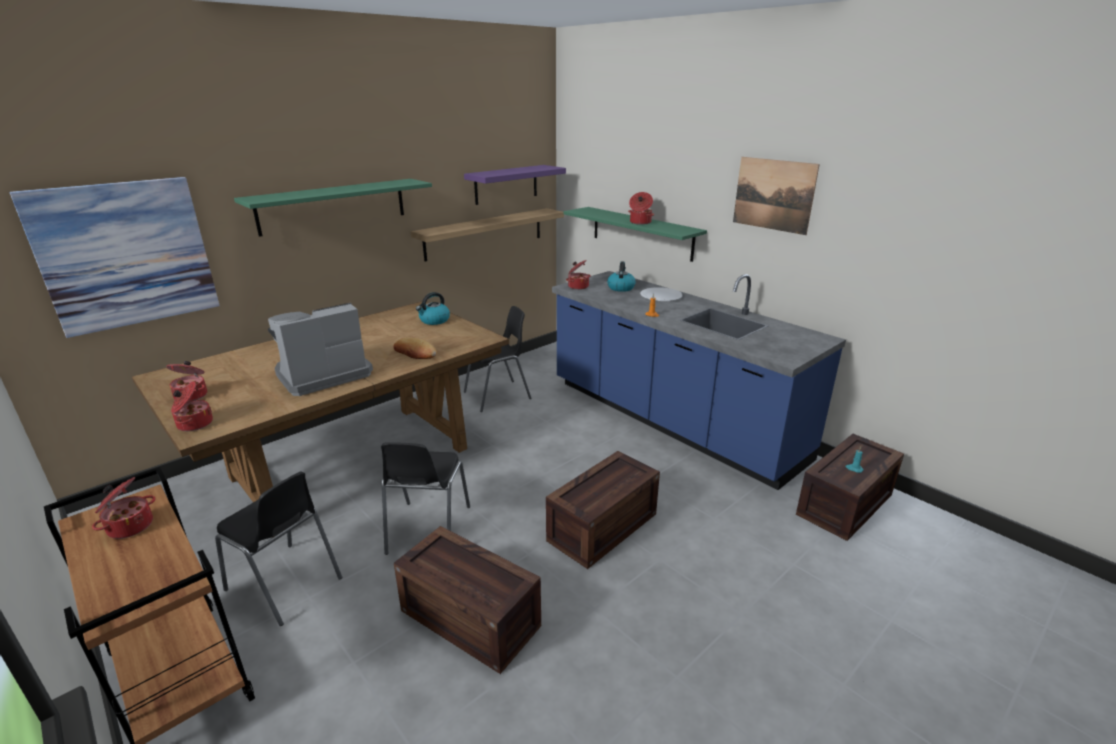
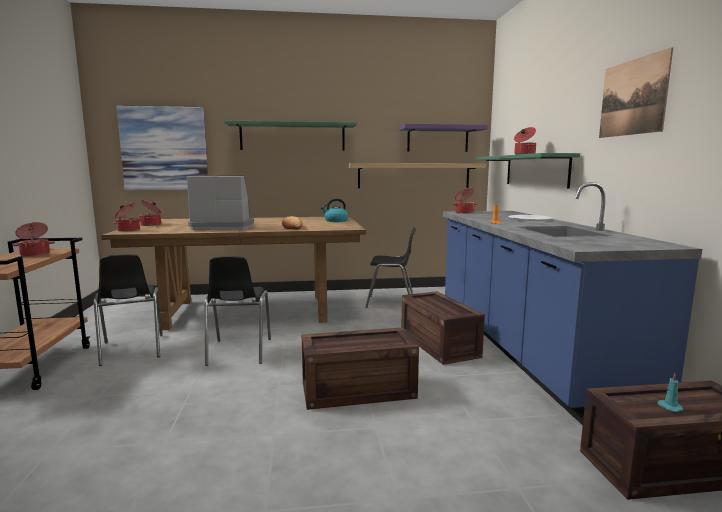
camera: 35 degrees right, 15 degrees down
(427, 530) = (238, 352): black chair -> black chair turned 45 degrees counterclockwise
(473, 617) = (190, 403): crate -> crate (440, 345)
(621, 288) = (501, 215): kettle -> none

